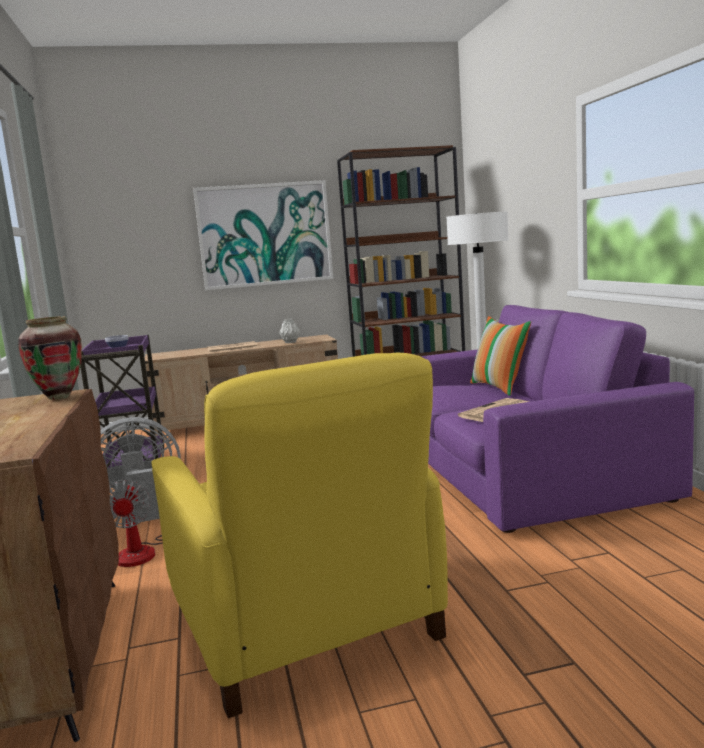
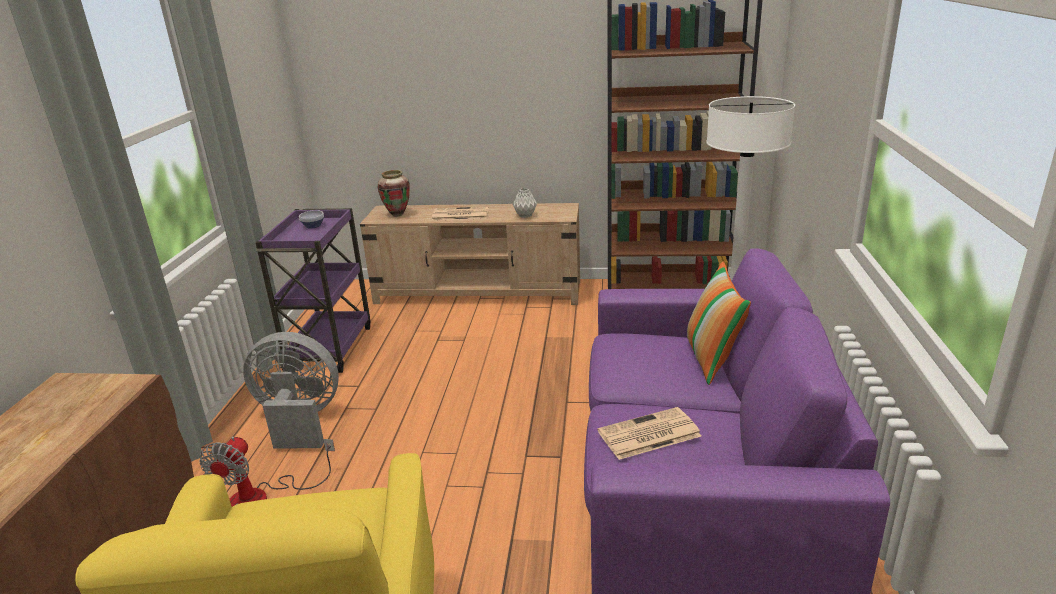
camera: 20 degrees right, 15 degrees up
(59, 397) = (115, 392): vase -> vase (397, 215)
(265, 235) = (511, 78): picture -> none

